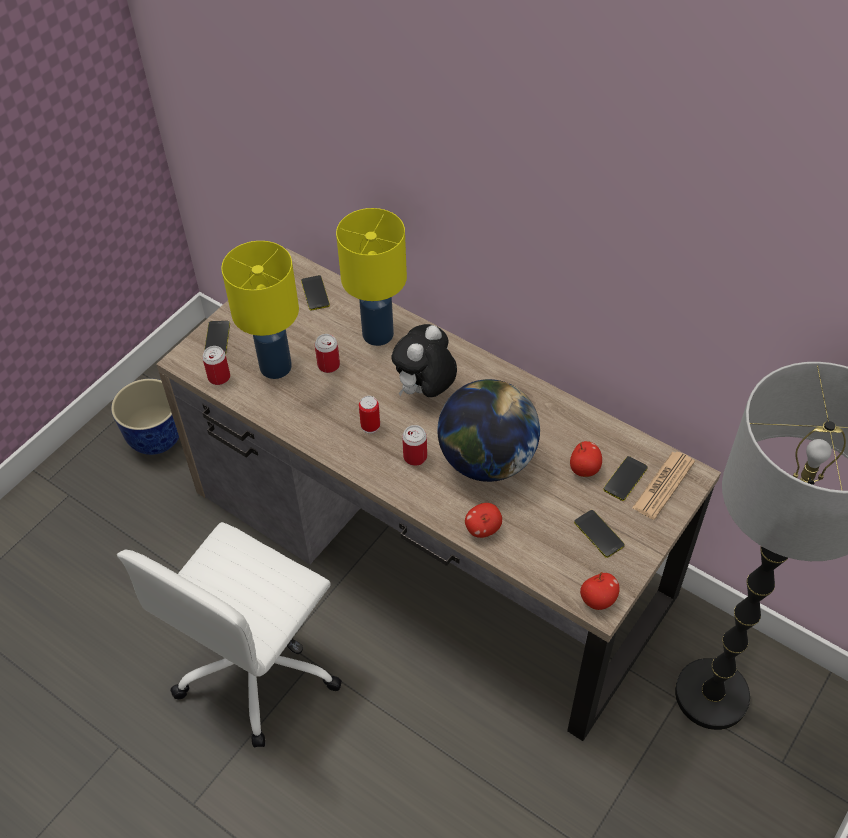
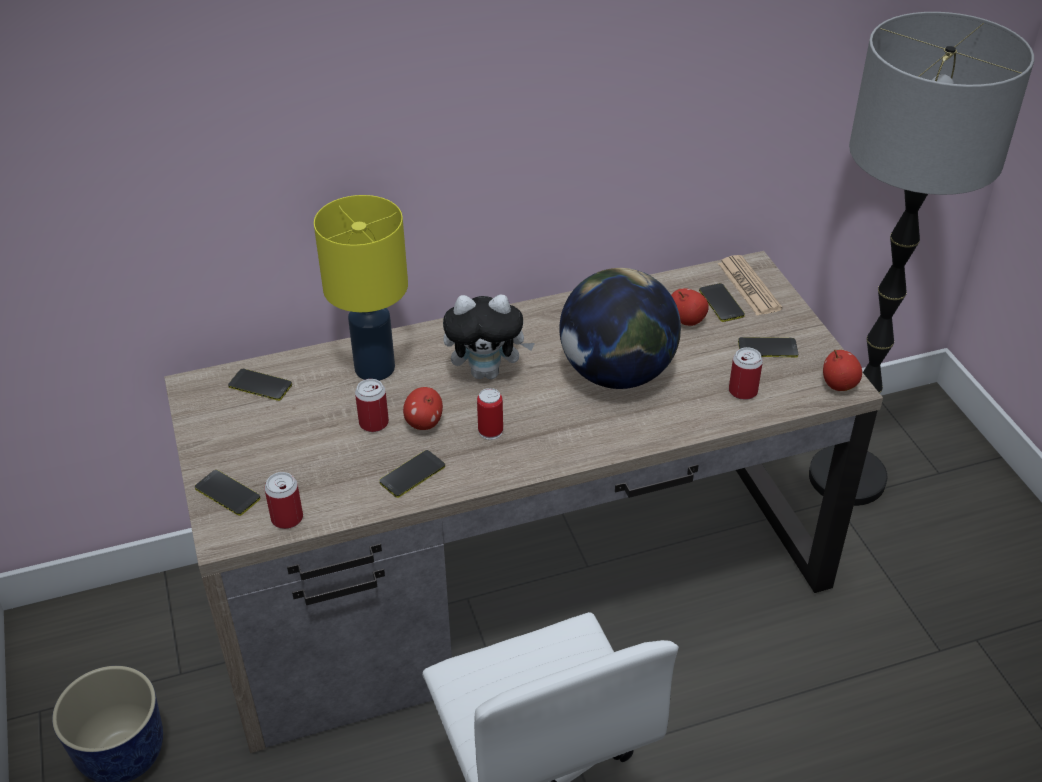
camera: 55 degrees left, 10 degrees down
(276, 366) = (328, 463): yellow table lamp -> none
(300, 411) = (412, 474): none -> phone
(415, 457) = (563, 419): can -> can (743, 391)
(425, 391) = (487, 372): plush toy -> plush toy turned 75 degrees counterclockwise
(483, 529) = (696, 416): apple -> apple (424, 423)

